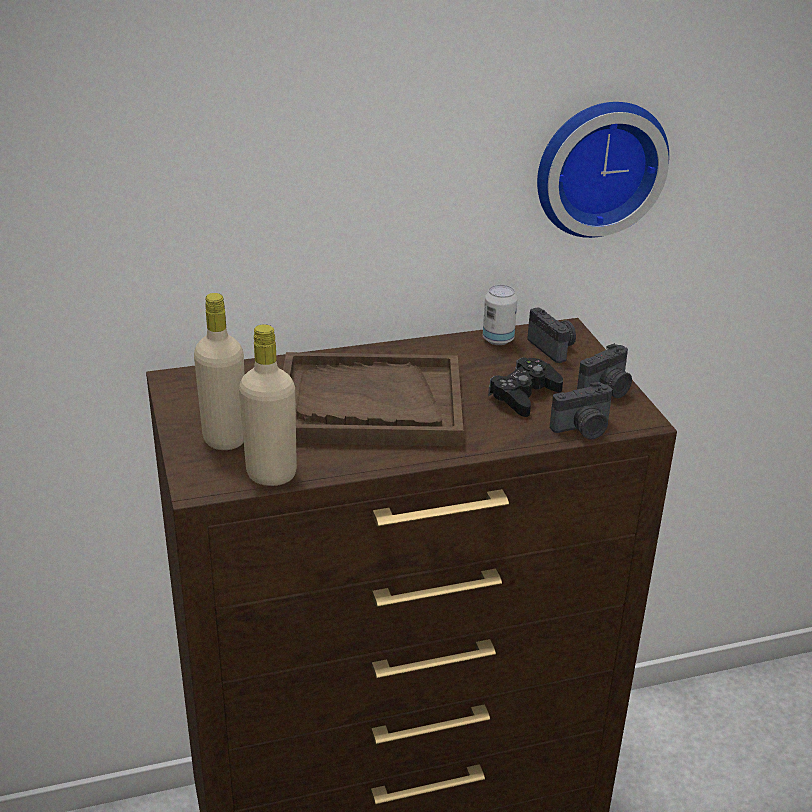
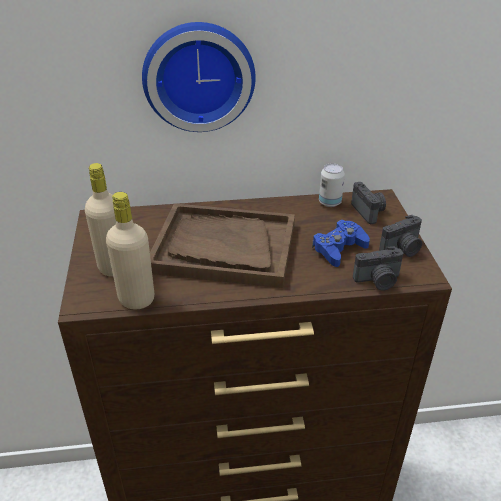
camera: 10 degrees right, 5 degrees up
(524, 395) = (339, 248): black game controller -> blue game controller
(598, 166) = (414, 78): wall clock -> wall clock (198, 76)

